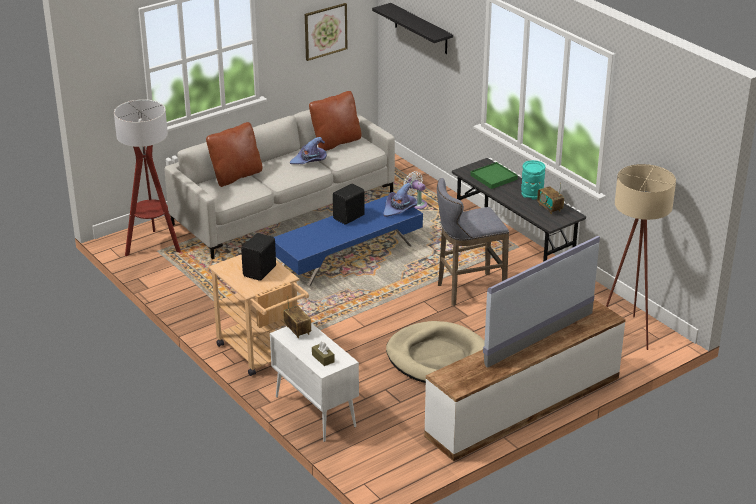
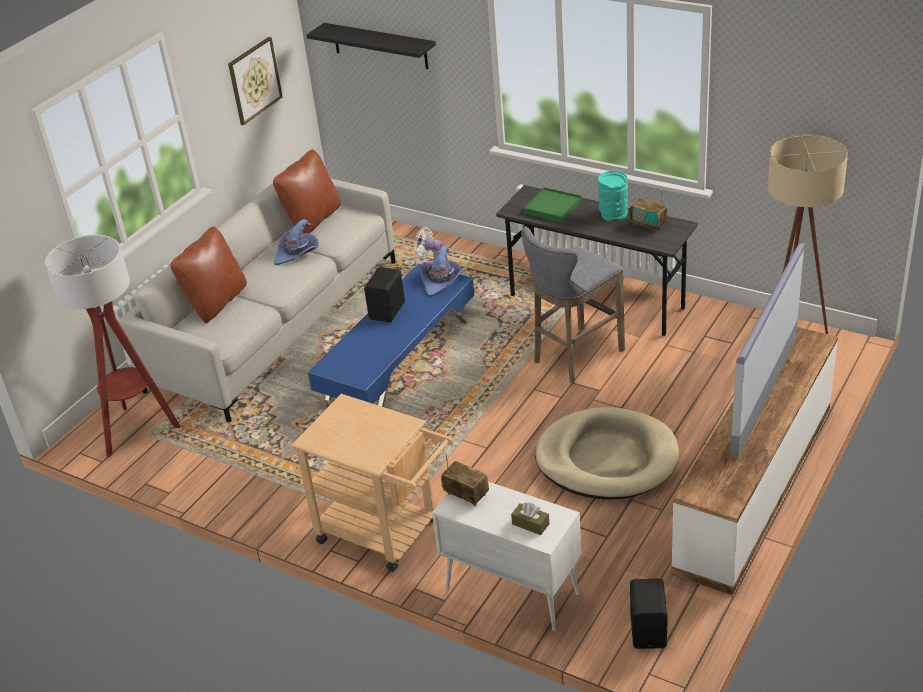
camera: 20 degrees left, 5 degrees up
(260, 271) = (368, 428): black speaker -> black speaker (649, 630)

